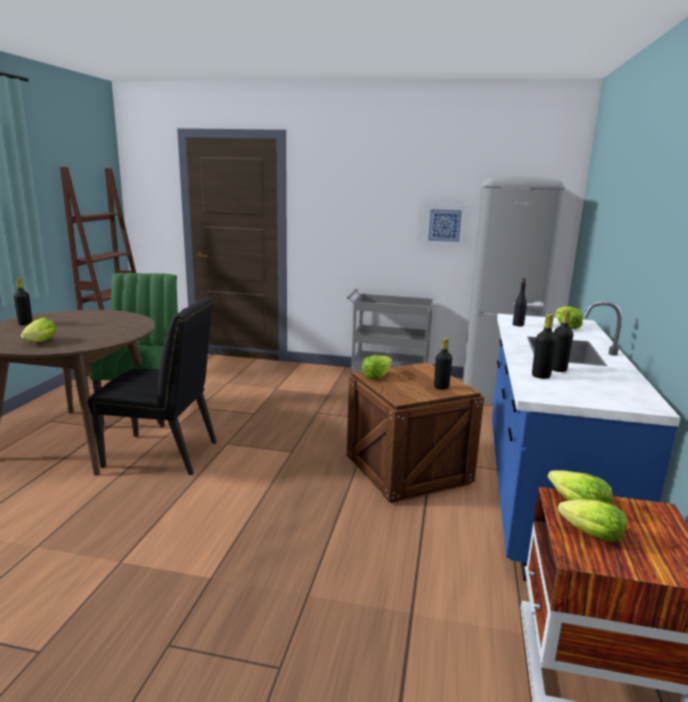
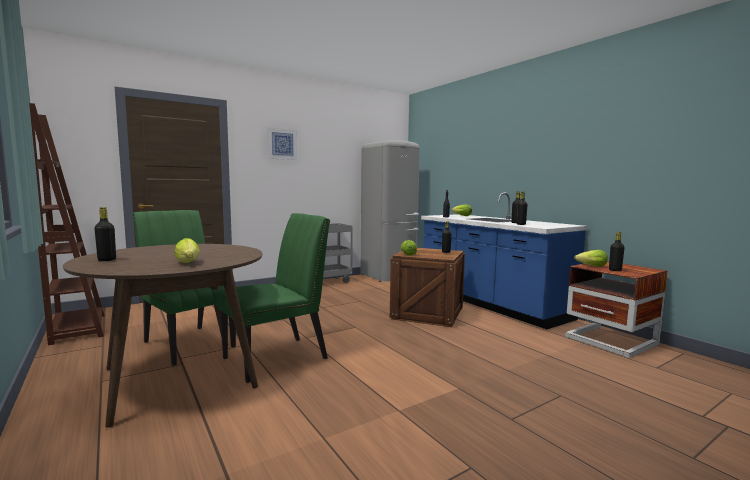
camera: 45 degrees left, 10 degrees down
(160, 454) = (275, 359): black chair -> green chair
(444, 225) = (342, 173): picture -> picture (282, 144)
(587, 533) = (615, 270): lettuce -> black bottle

